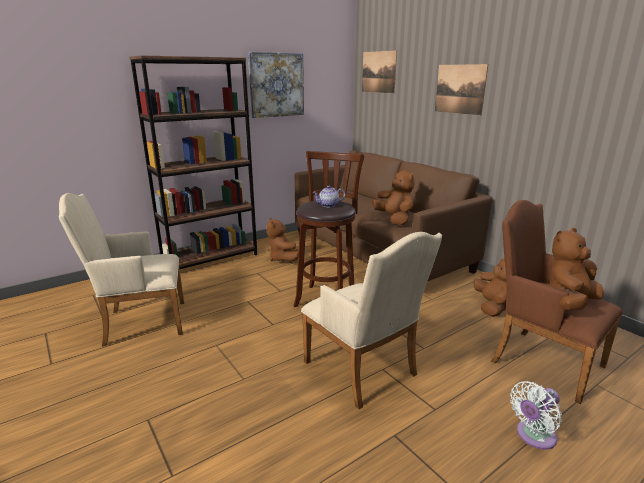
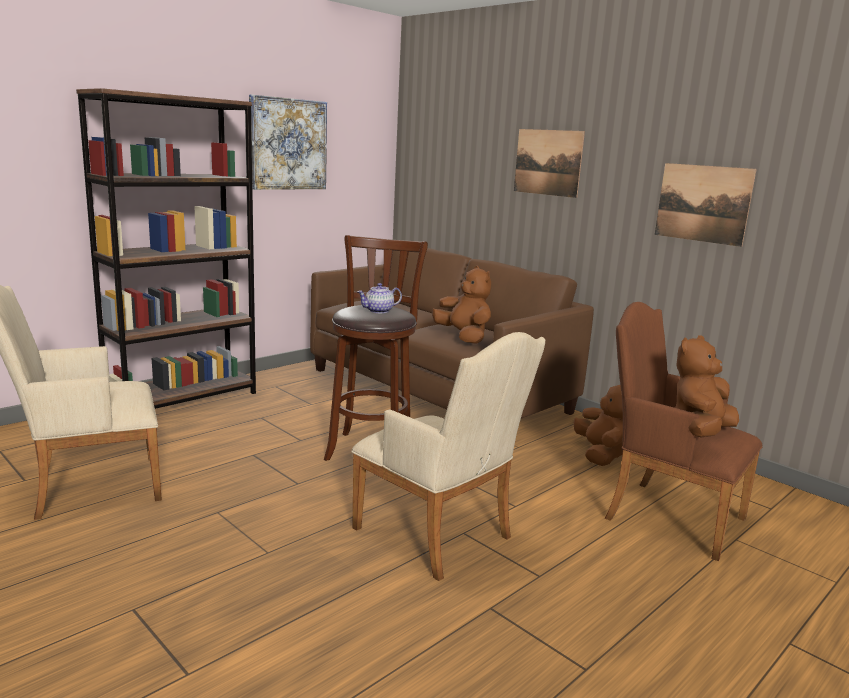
camera: 10 degrees left, 5 degrees down
(283, 259) = (297, 398): brown plush toy -> none
(378, 72) = (433, 134): picture -> picture (703, 203)
(533, 436) = (665, 599): white fan -> none

